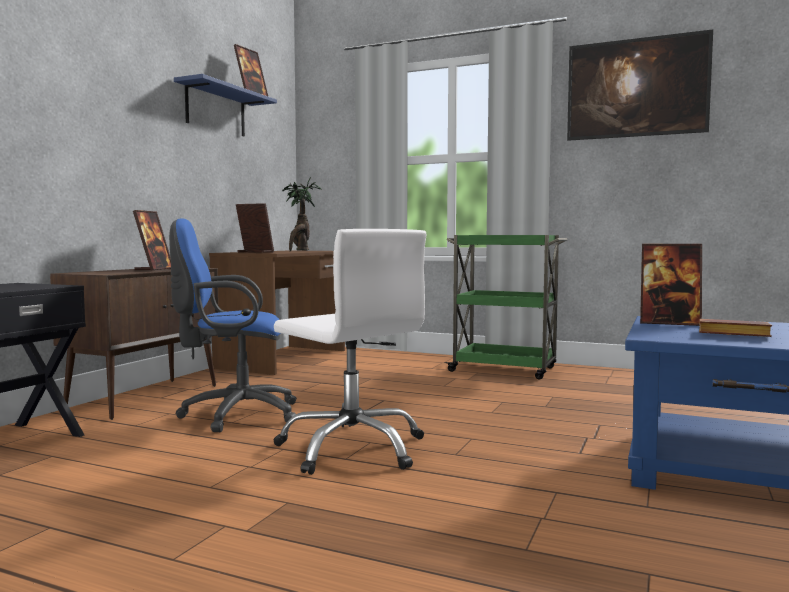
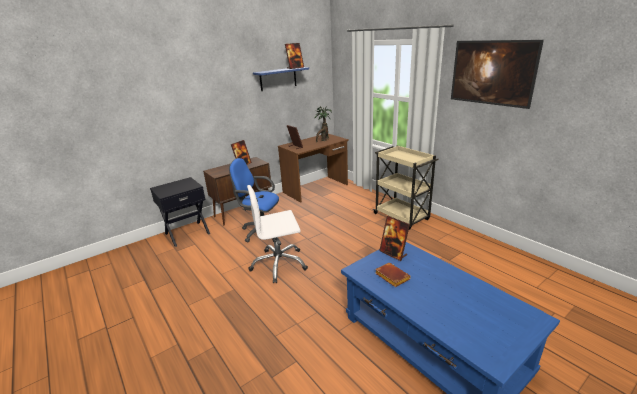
camera: 30 degrees right, 20 degrees up
(352, 448) = (279, 264): white office chair -> white office chair turned 90 degrees clockwise
(505, 370) = (402, 217): green cart -> beige cart

